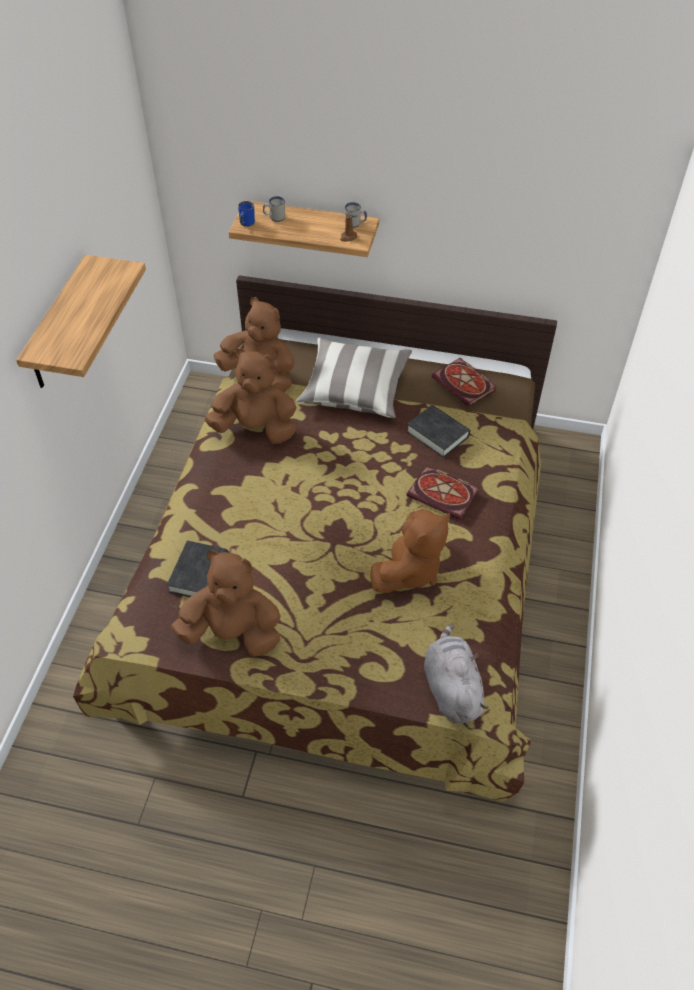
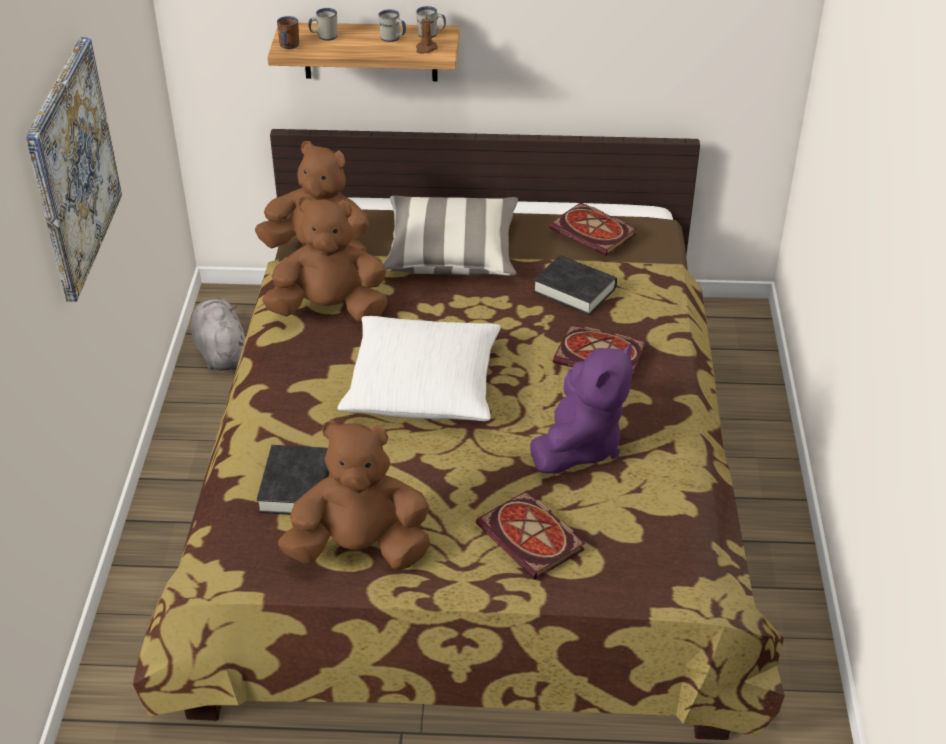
camera: 10 degrees left, 10 degrees down
(59, 326) = (72, 168): shelf -> picture
(246, 224) = (288, 46): blue mug -> brown mug
(308, 502) = (423, 385): none -> white pillow
(325, 225) = (393, 39): none -> white mug
(357, 643) = (533, 538): none -> book
(409, 570) = (579, 446): brown plush toy -> purple plush toy
(451, 687) = (671, 573): grey plush toy -> grey plush toy (221, 351)

